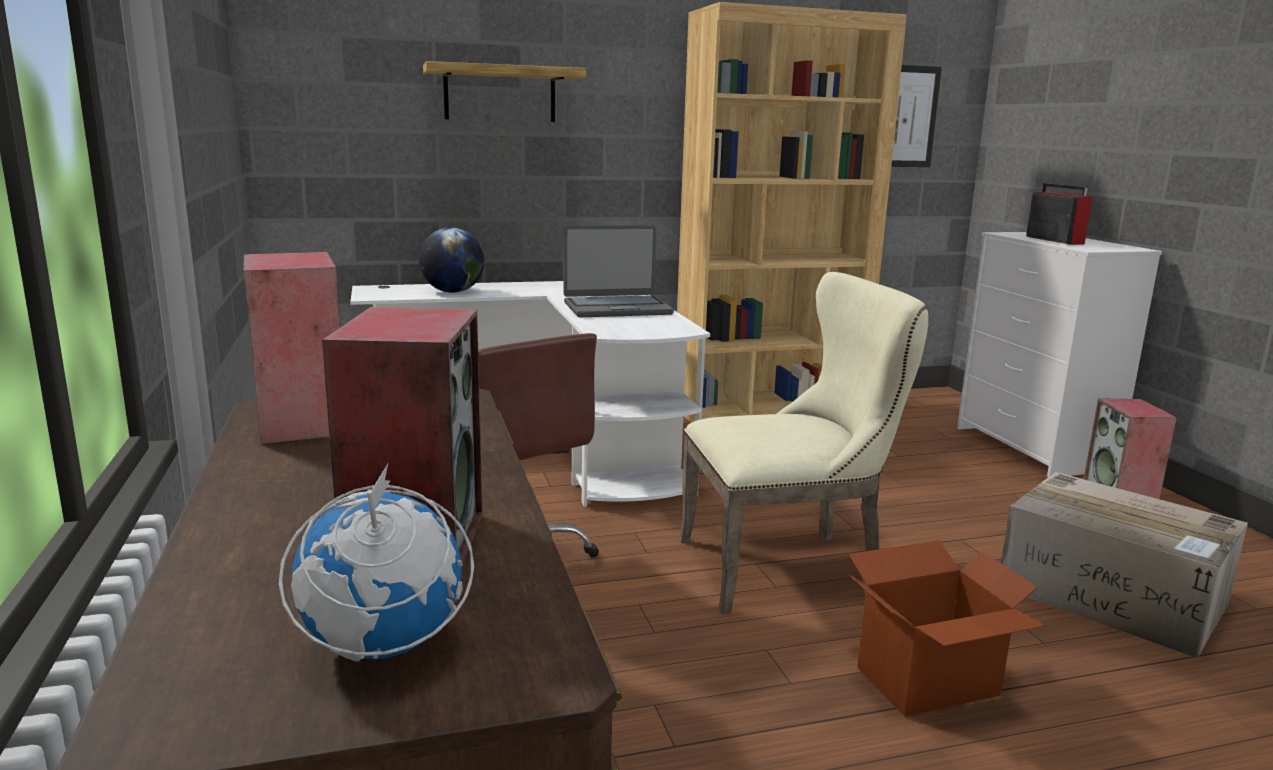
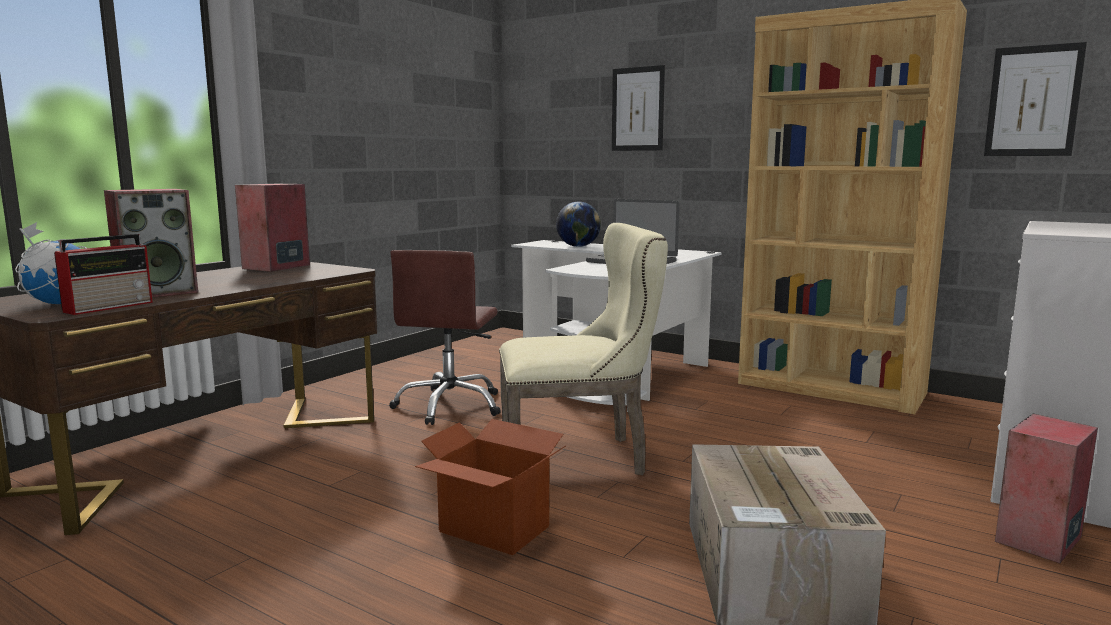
camera: 50 degrees right, 5 degrees down
(500, 94) = (637, 109): shelf -> picture
(789, 566) = (580, 458): beige chair -> beige chair turned 45 degrees counterclockwise
(1053, 240) = (1066, 227): radio -> radio (110, 306)

